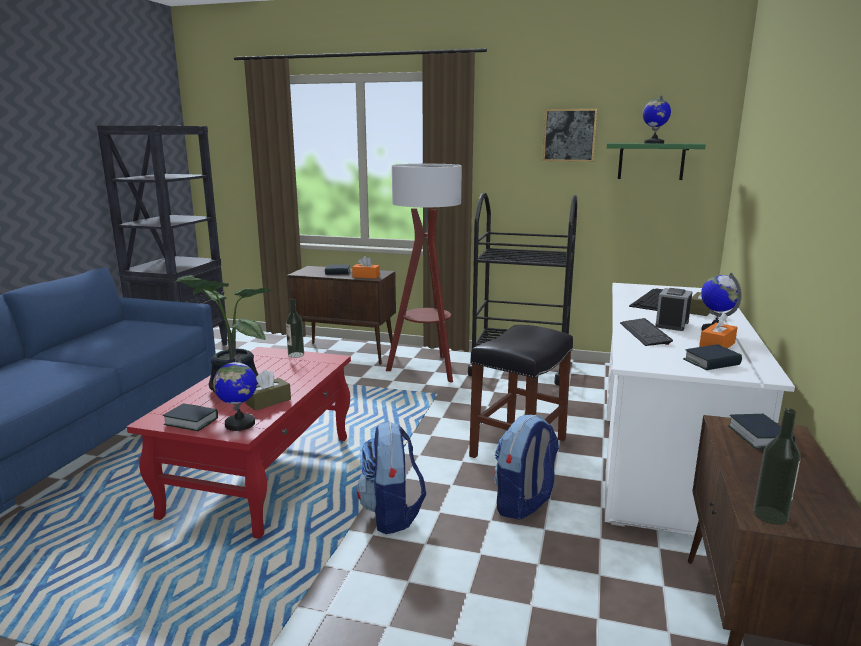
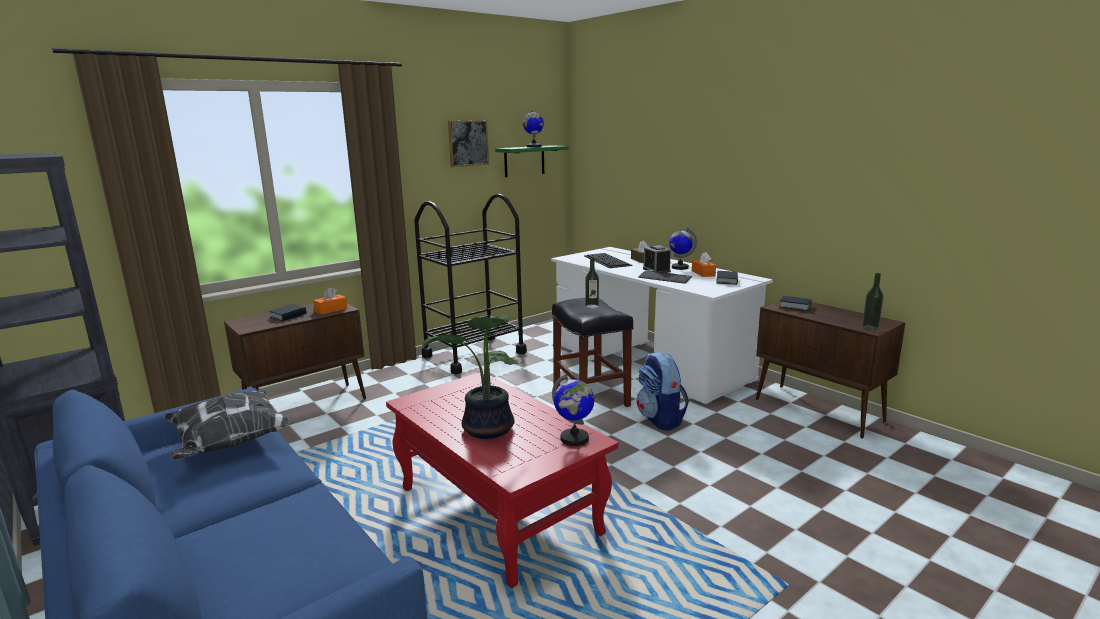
camera: 55 degrees left, 0 degrees up
(147, 330) = (229, 444): none -> pillow
(191, 421) = (541, 459): book -> none
(268, 401) = (540, 420): brown tissue box -> none
(296, 355) = (442, 390): bottle -> bottle (592, 306)
(392, 514) = (626, 467): backpack -> none
(427, 369) = (413, 384): floor lamp -> none

